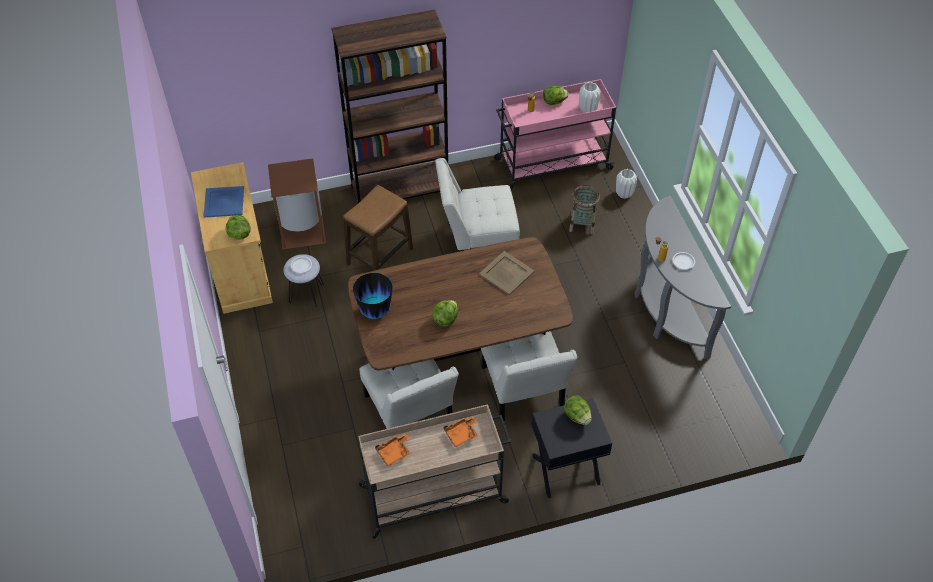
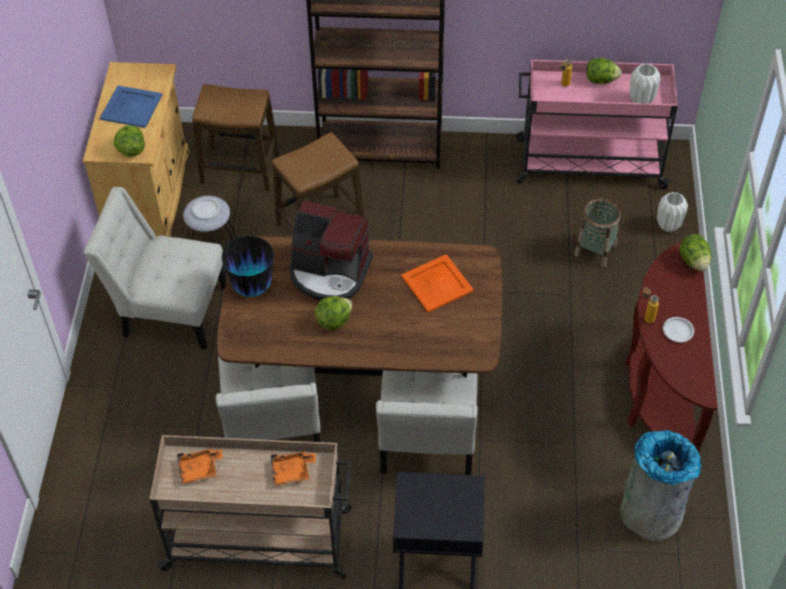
camera: 20 degrees right, 0 degrees up
(301, 231) = (239, 169): brown trash can -> stool
(427, 286) = (329, 272): none -> coffee machine
(477, 241) = (449, 237): white chair -> white chair (169, 309)
(506, 273) = (437, 284): beige tray -> orange tray
(577, 416) = (452, 493): lettuce -> lettuce (693, 261)
(666, 310) = (659, 393): grey console table -> brown console table
(695, 395) = (651, 515): none -> grey trash can

